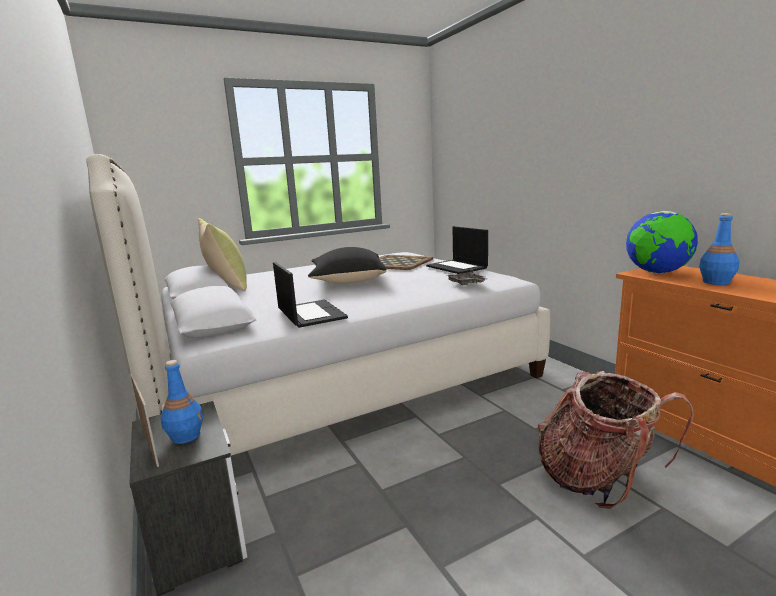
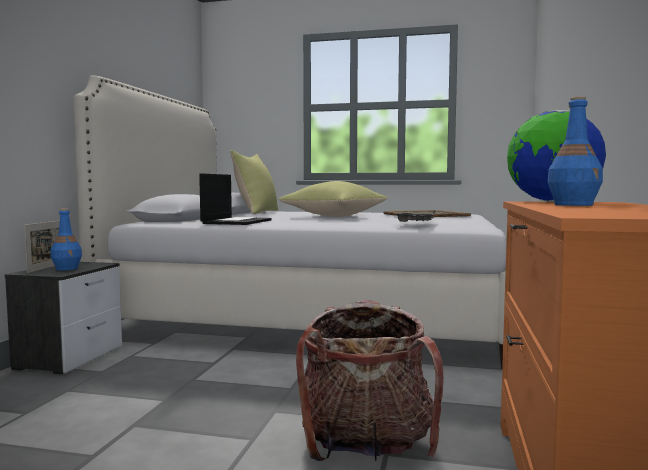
camera: 40 degrees right, 10 degrees down
(347, 281) = (334, 216): black pillow -> yellow pillow
(457, 267) = (461, 218): laptop -> none

